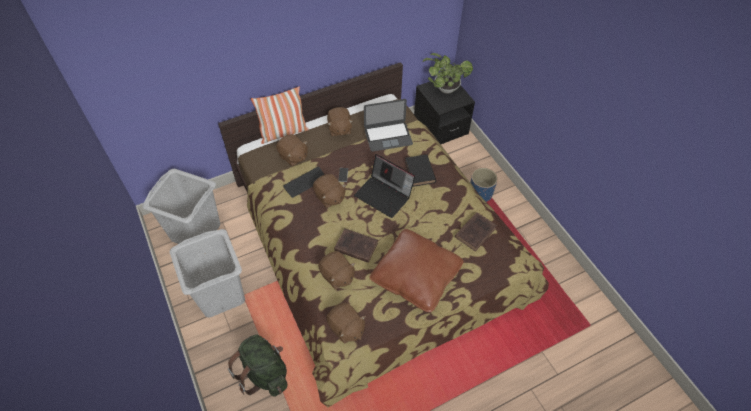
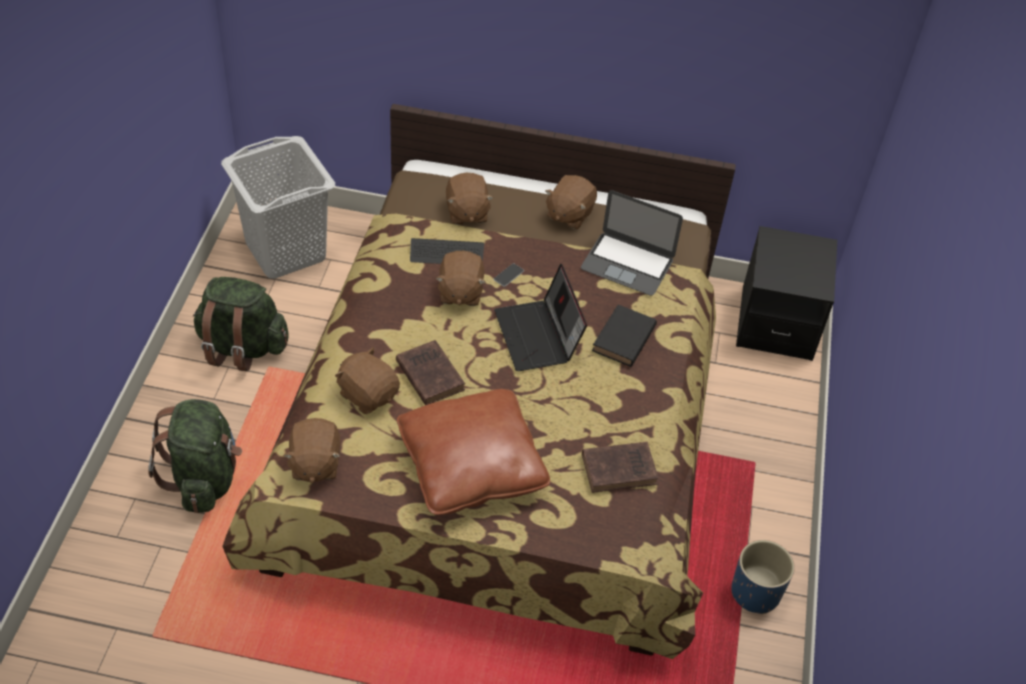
camera: 35 degrees right, 5 degrees down
(220, 295) = (242, 347): grey laundry basket -> green backpack
(283, 133) = (486, 175): pillow -> none
(337, 276) = (368, 394): brown plush toy -> brown plush toy turned 135 degrees clockwise
(444, 88) = (802, 254): potted plant -> none
(480, 193) = (741, 458): blue planter -> blue planter (755, 592)

